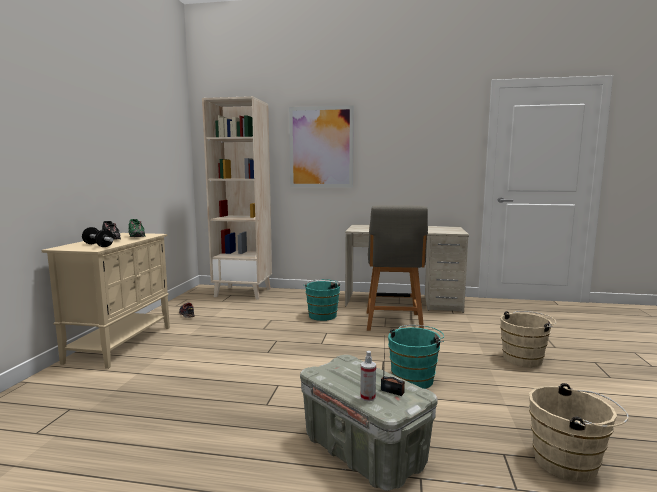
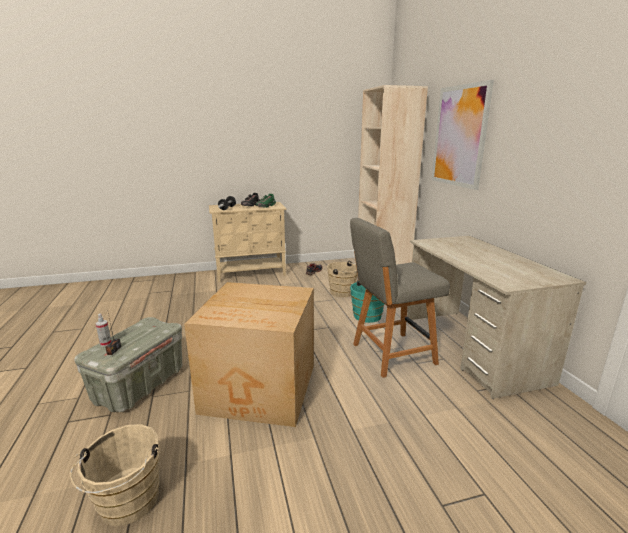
camera: 65 degrees right, 10 degrees up
(414, 378) = (261, 389): turquoise bucket -> cardboard box
(524, 358) = (368, 468): beige bucket -> beige bucket (344, 293)

